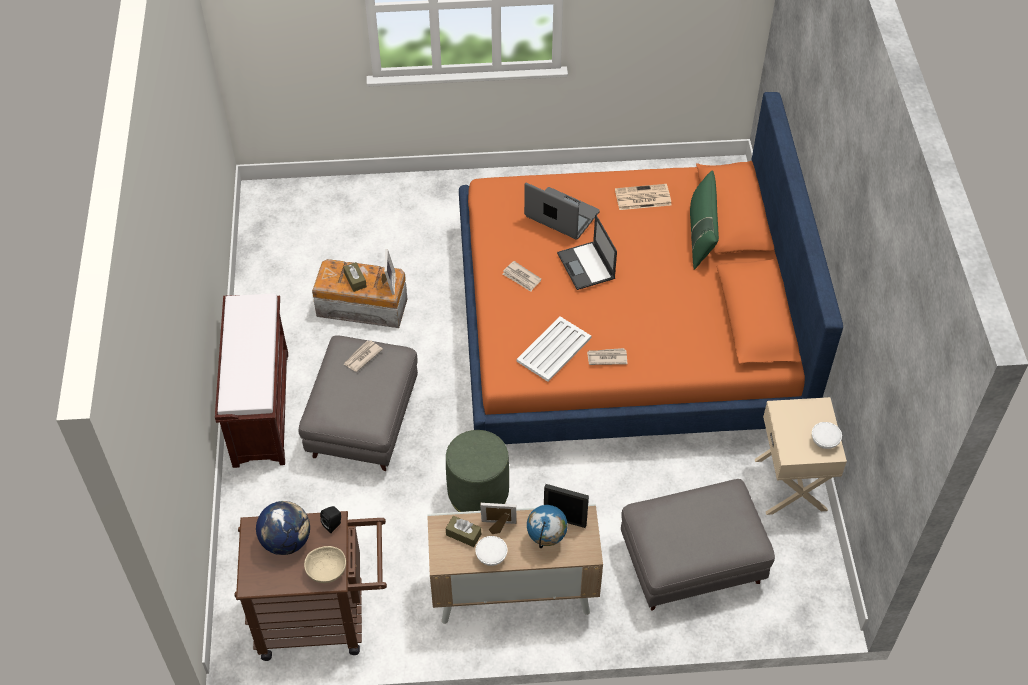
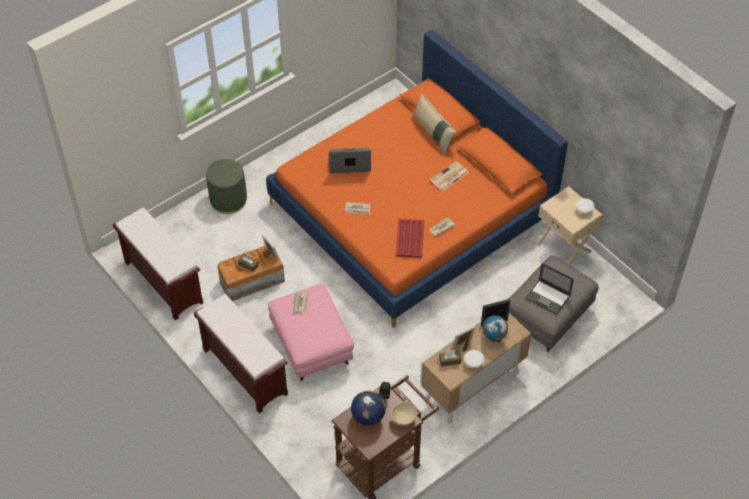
camera: 35 degrees left, 0 degrees up
(265, 253) = (162, 282): none -> brown bench
(363, 421) = (311, 345): grey ottoman -> pink ottoman
(478, 493) = (409, 346): green ottoman -> green ottoman (228, 200)
(553, 350) = (409, 239): white tray -> red tray
(586, 266) = (388, 183): laptop -> laptop (548, 297)
(642, 198) = (384, 129): newspaper -> newspaper (449, 177)
(701, 235) = (433, 134): green pillow -> beige pillow

